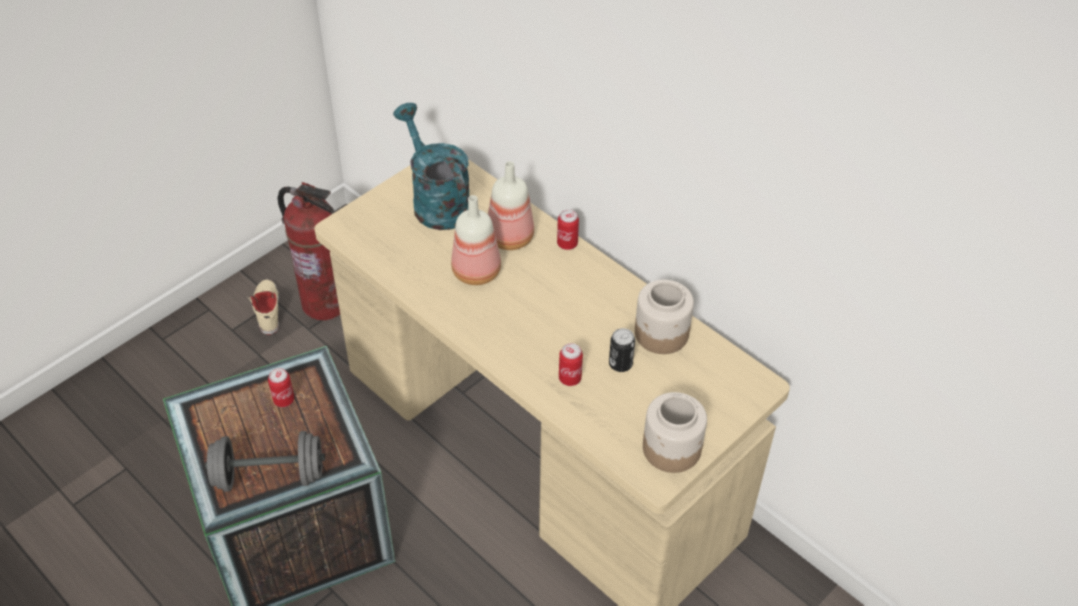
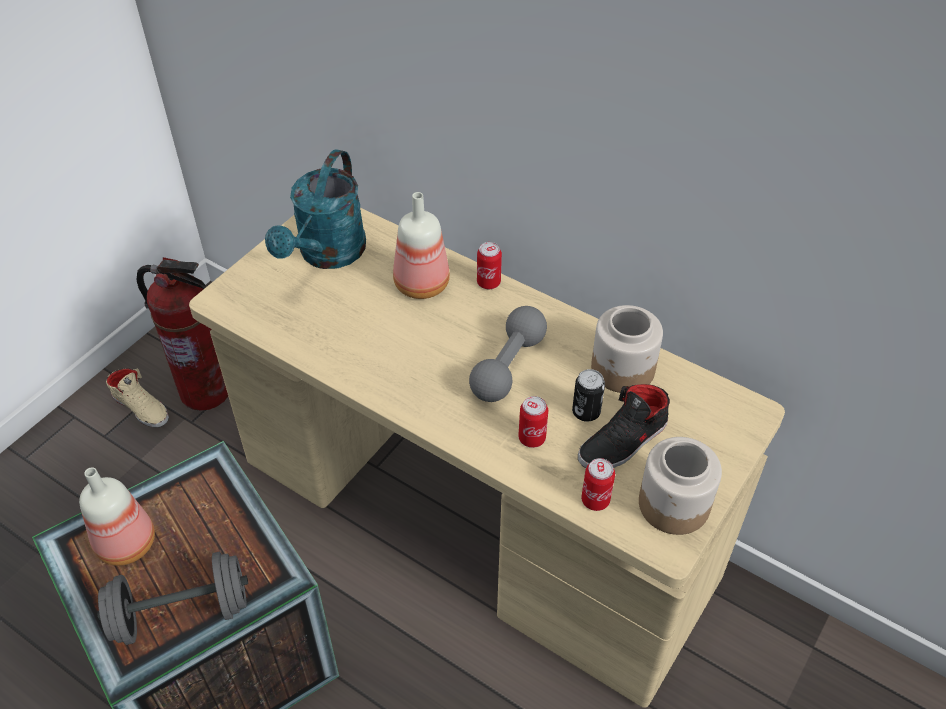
camera: 10 degrees left, 0 degrees up
(267, 309) = (141, 407): beige shoe -> beige shoe turned 150 degrees clockwise
(284, 400) = (183, 514): can -> can (595, 500)
(436, 201) = (327, 255): turquoise watering can -> turquoise watering can turned 120 degrees counterclockwise
(478, 271) = (393, 327): bottle -> bottle (128, 542)
(565, 317) = (508, 366): none -> grey dumbbell
(645, 393) = (623, 442): none -> black shoe

